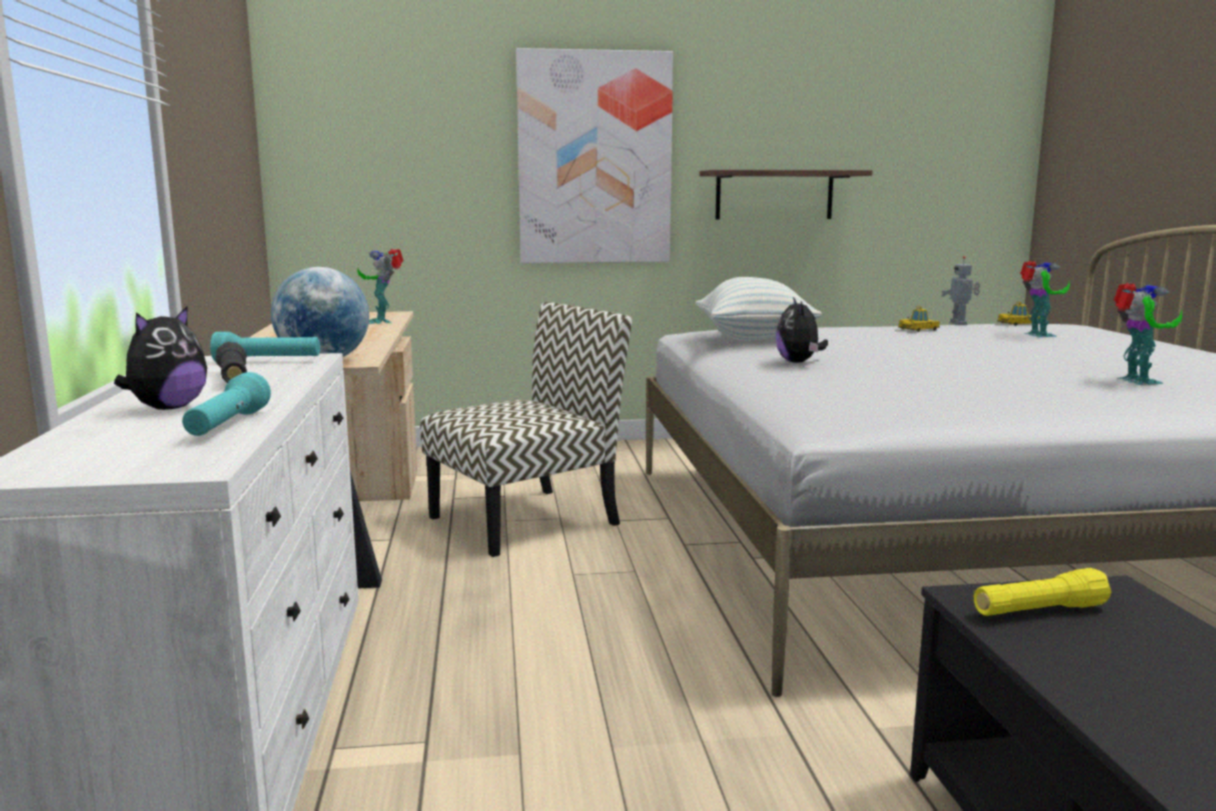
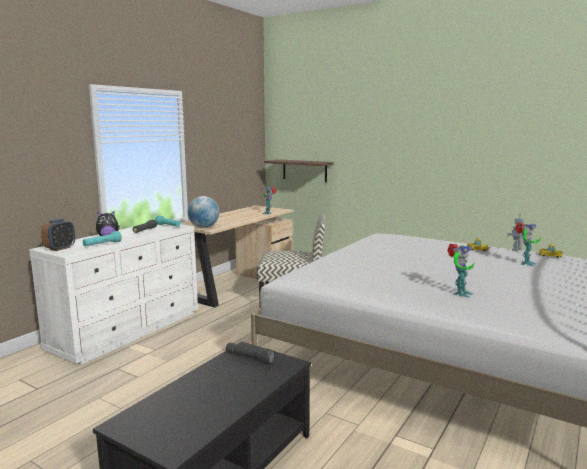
camera: 40 degrees right, 0 degrees up
(94, 462) = (60, 248): none -> alarm clock
(594, 159) = (383, 149): picture -> none
(754, 339) = (382, 241): pillow -> none
(774, 195) = (469, 169): shelf -> shelf (304, 170)
(799, 362) = (355, 255): plush toy -> none
(1039, 611) = (249, 358): yellow flashlight -> black flashlight

